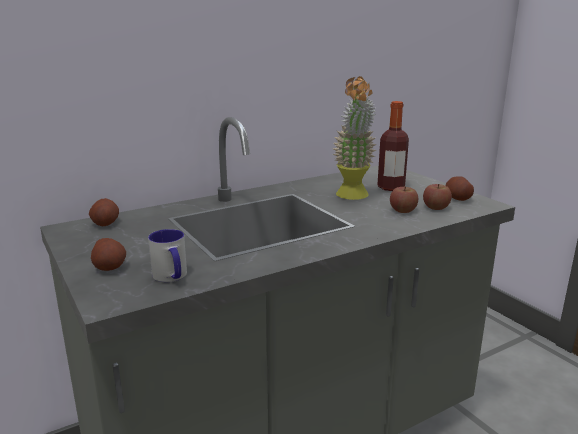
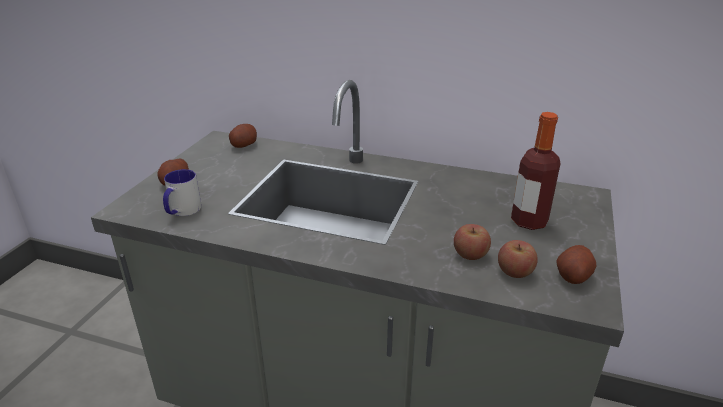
camera: 50 degrees right, 10 degrees up
(353, 197) = (460, 212): potted plant -> none

